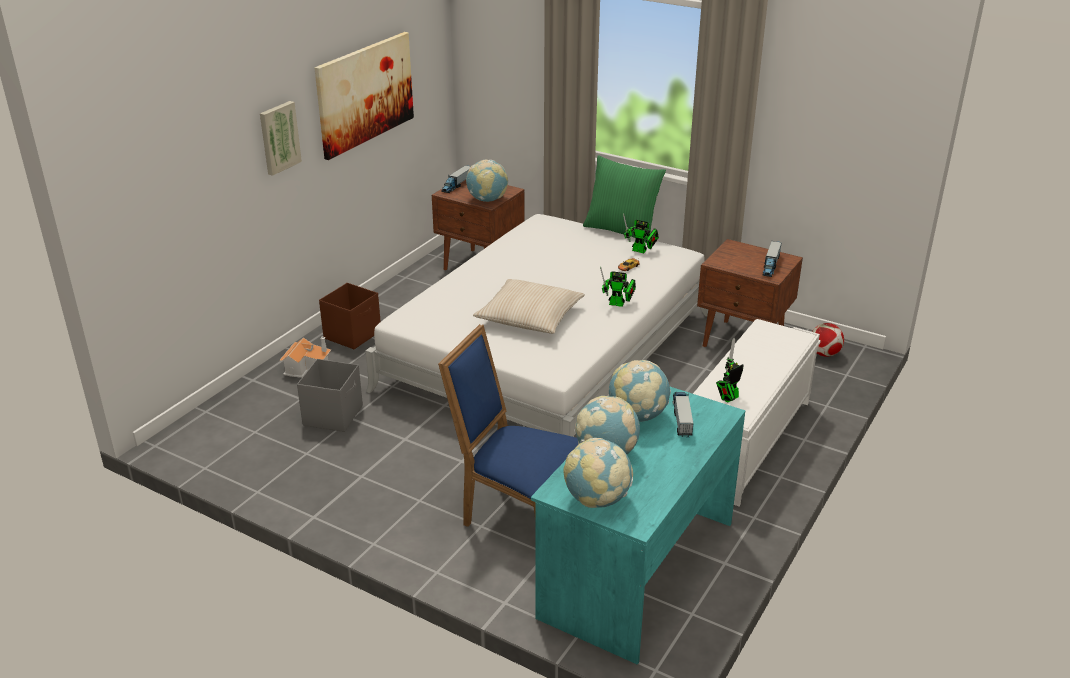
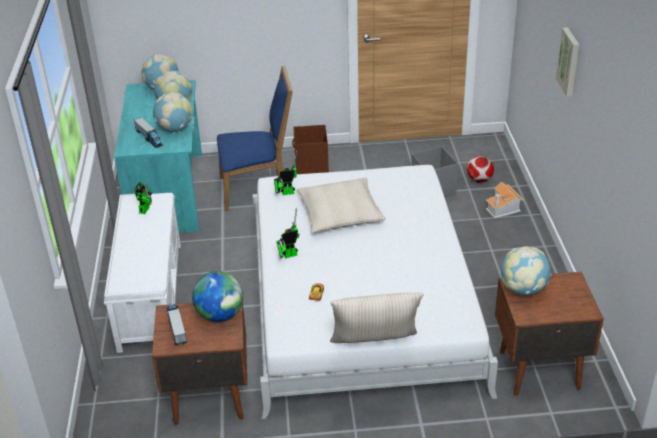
camera: 145 degrees right, 5 degrees up
(353, 334) = (517, 245): brown storage box -> brown storage box (311, 164)
(365, 93) = (611, 120): picture -> none
(457, 185) = (582, 296): toy truck -> none
(621, 230) = (375, 348): green pillow -> beige pillow
(641, 251) = (324, 319): toy robot -> toy robot (286, 193)
(728, 260) = (220, 315): none -> globe
(824, 354) = (124, 421): football -> football (479, 180)

